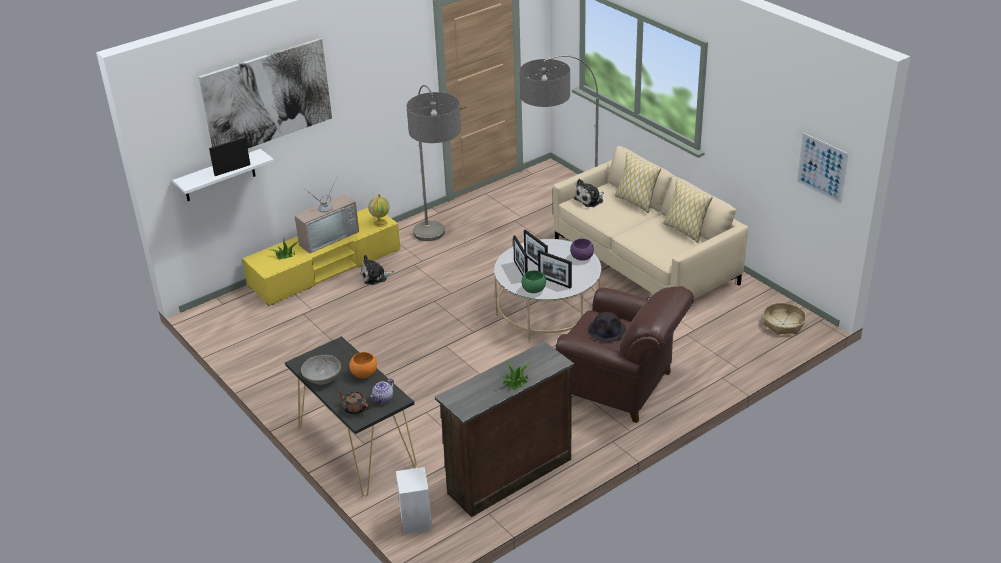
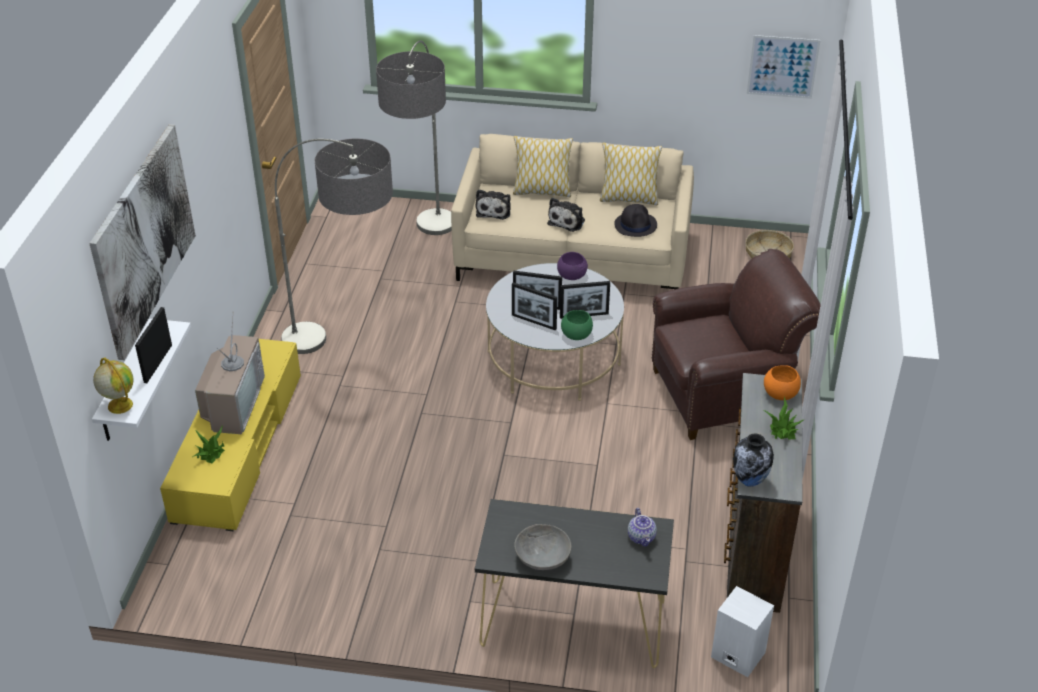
camera: 45 degrees left, 5 degrees up
(354, 408) = (629, 567): brown teapot -> none
(364, 374) = (581, 523): orange bowl -> orange bowl (781, 393)
(375, 277) = (315, 423): plush toy -> plush toy (567, 221)
(380, 223) = (275, 352): globe -> globe (119, 405)
(452, 394) = (750, 481): none -> vase
(607, 330) = (709, 337): black hat -> black hat (635, 225)

